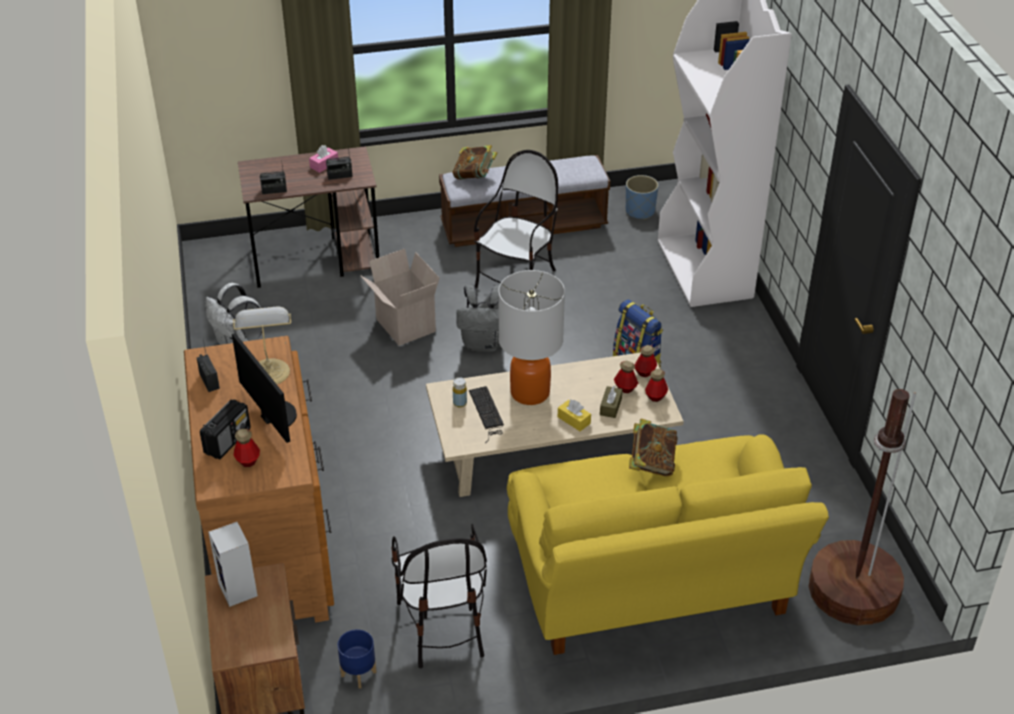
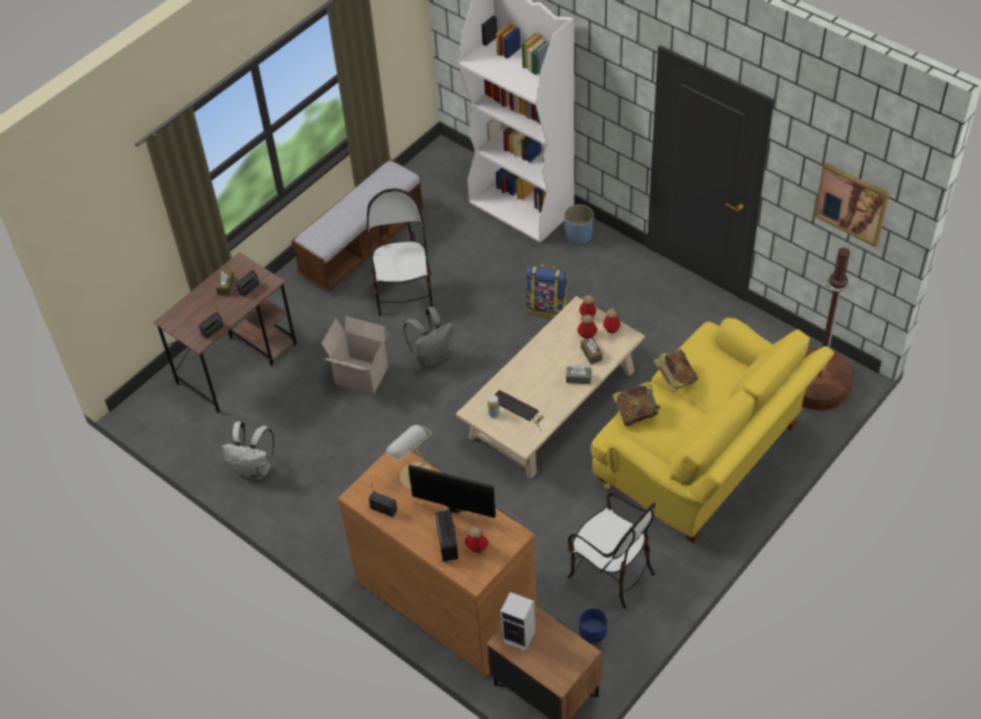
camera: 35 degrees left, 10 degrees up
(324, 165) = (226, 286): pink tissue box -> brown tissue box
(475, 176) = (323, 228): book -> book (636, 413)
(530, 392) = (530, 376): table lamp -> none
(574, 420) = (578, 378): yellow tissue box -> grey tissue box
(640, 211) = (433, 184): blue planter -> blue planter (579, 235)
(958, 352) = (852, 203): none -> picture

